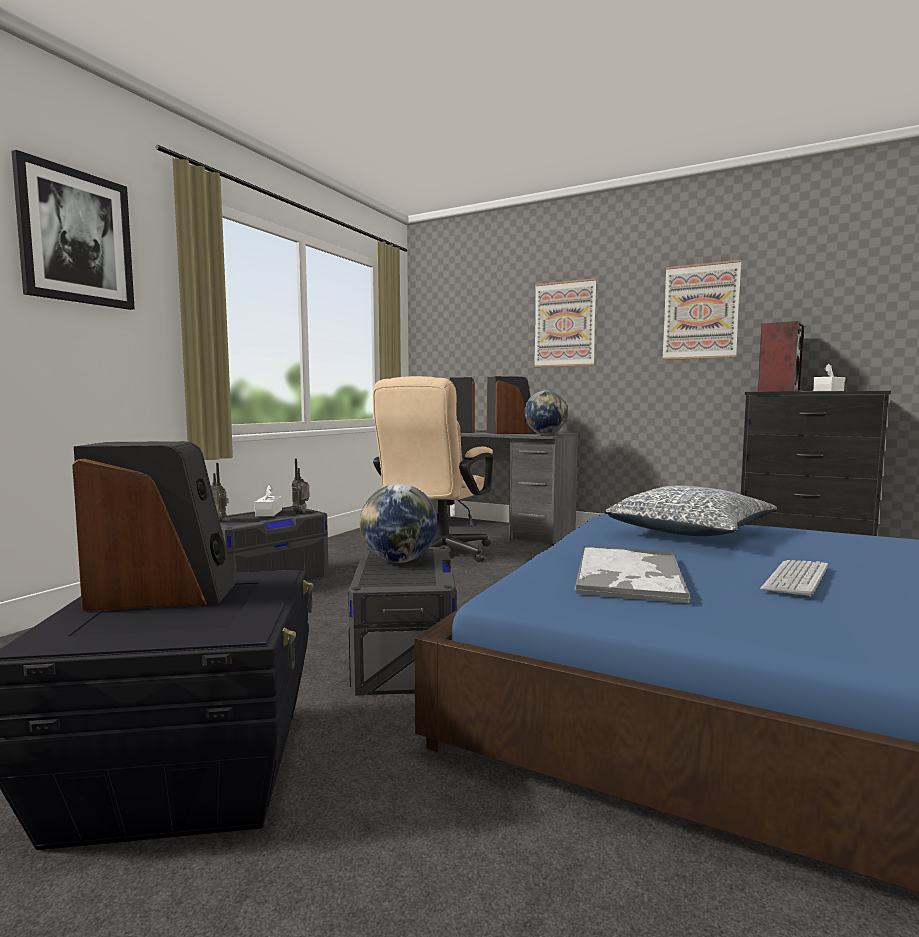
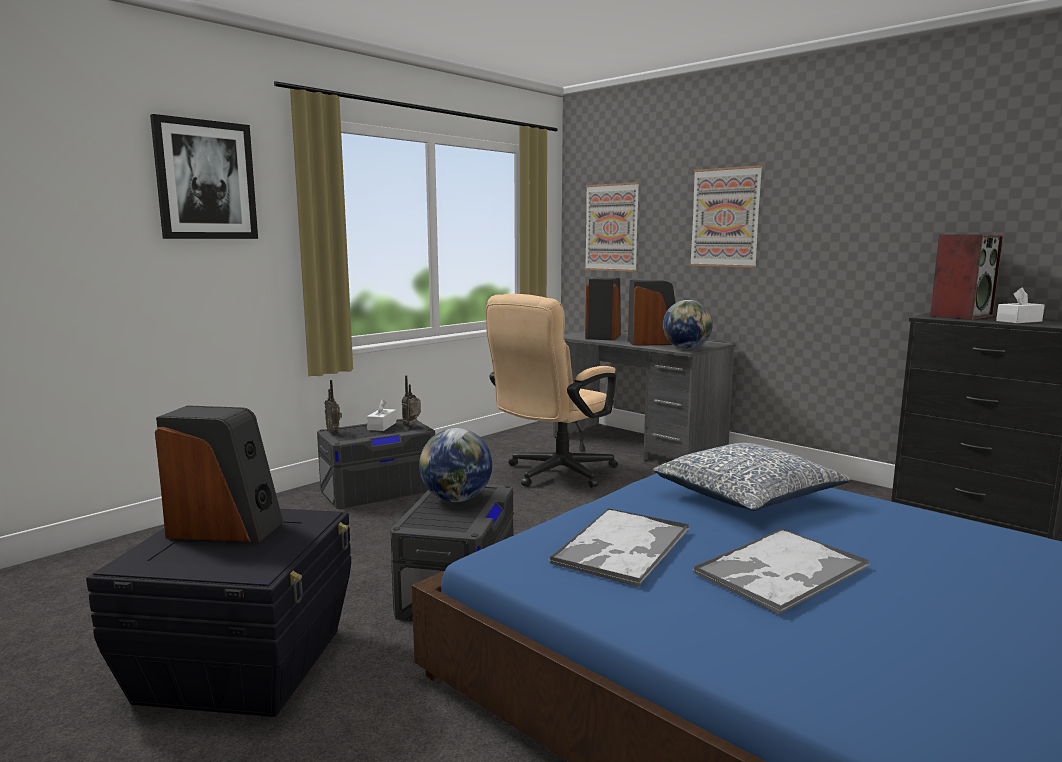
camera: 15 degrees right, 5 degrees up
(700, 311) = (881, 210): picture -> picture (612, 227)
(795, 579) = (780, 571): keyboard -> tray

